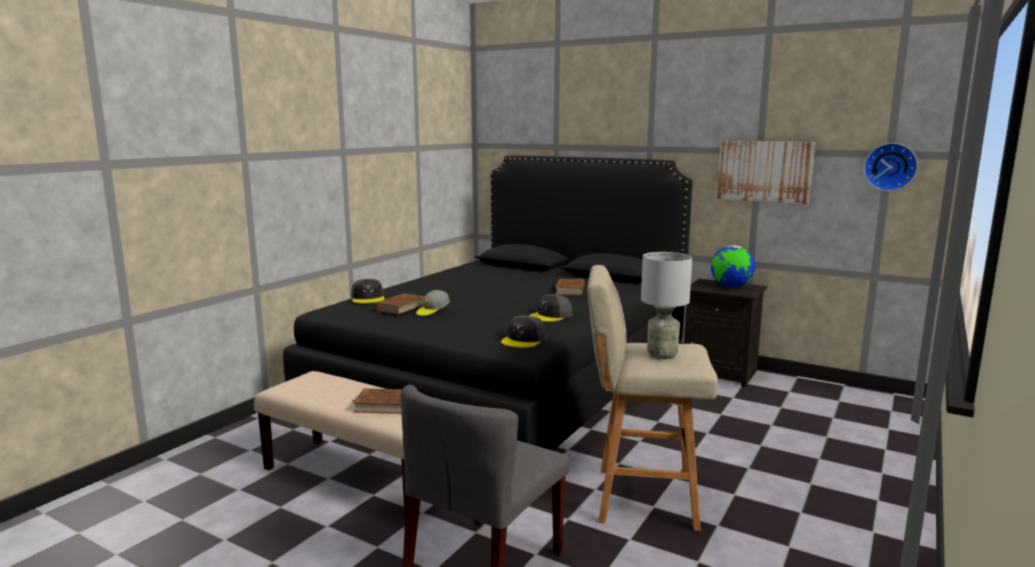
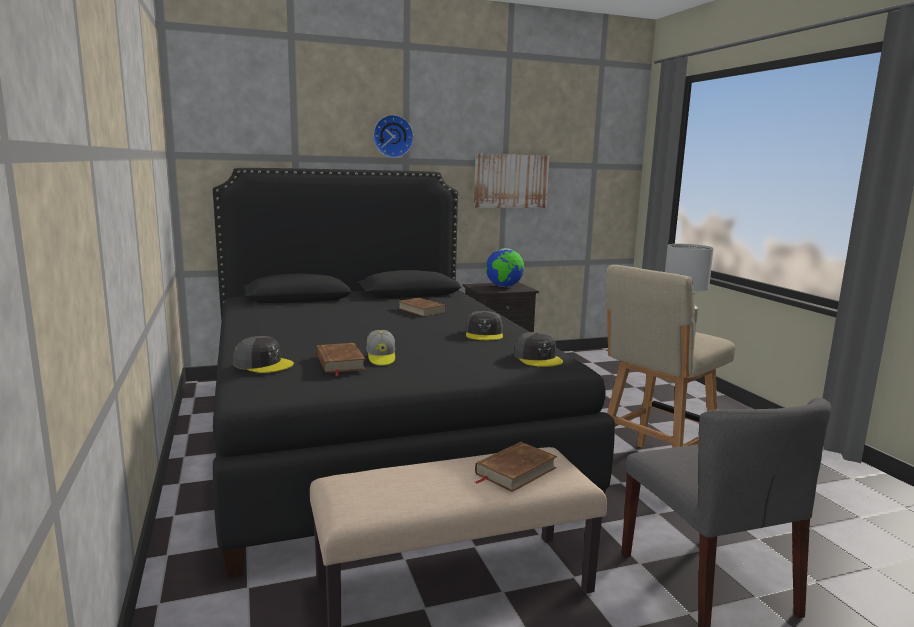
camera: 50 degrees left, 0 degrees up
(890, 167) = (596, 175): wall clock -> wall clock (392, 136)

